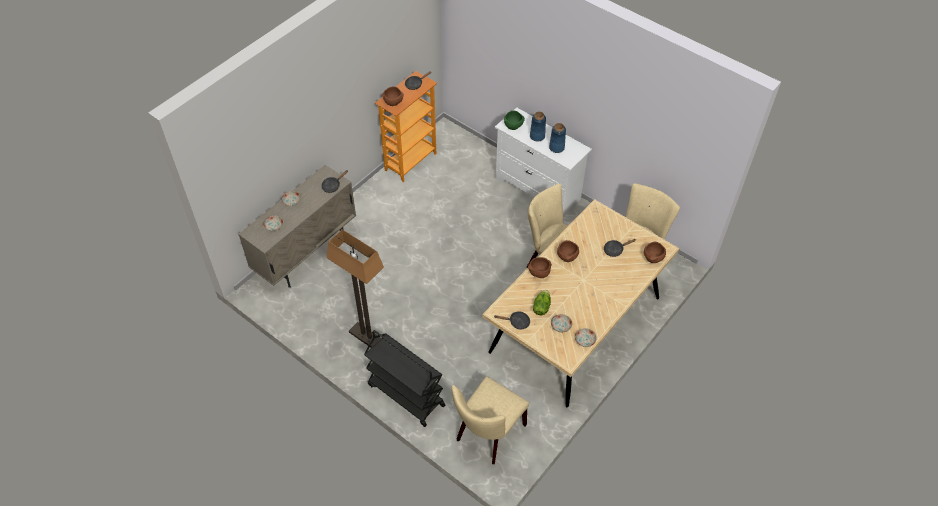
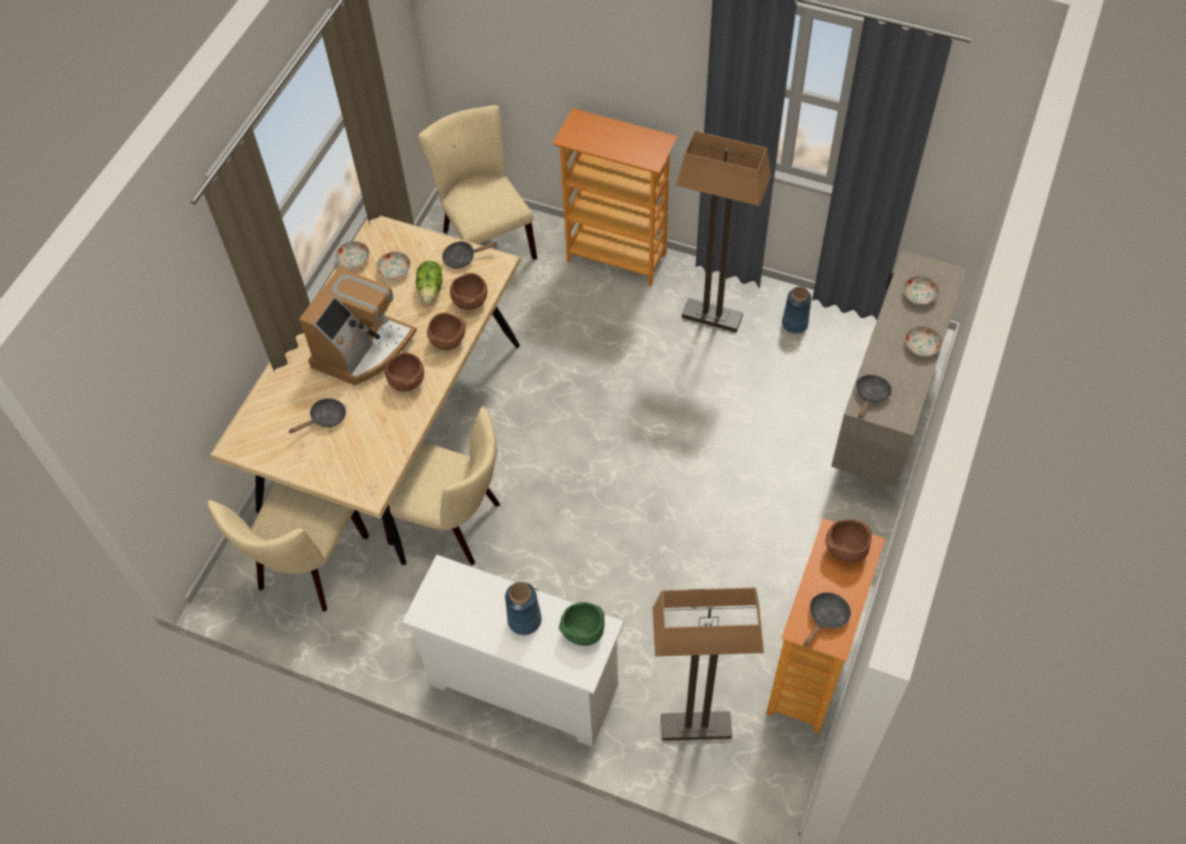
camera: 165 degrees right, 5 degrees up
(405, 395) = (617, 257): black cart -> bookcase
(468, 157) = (695, 727): none -> floor lamp
(488, 435) = (485, 240): beige chair -> beige chair turned 45 degrees counterclockwise
(556, 147) = (476, 601): blue vase -> blue vase (794, 324)
(588, 282) = (363, 348): none -> coffee machine
(653, 259) = (256, 420): brown bowl -> brown bowl (470, 301)

